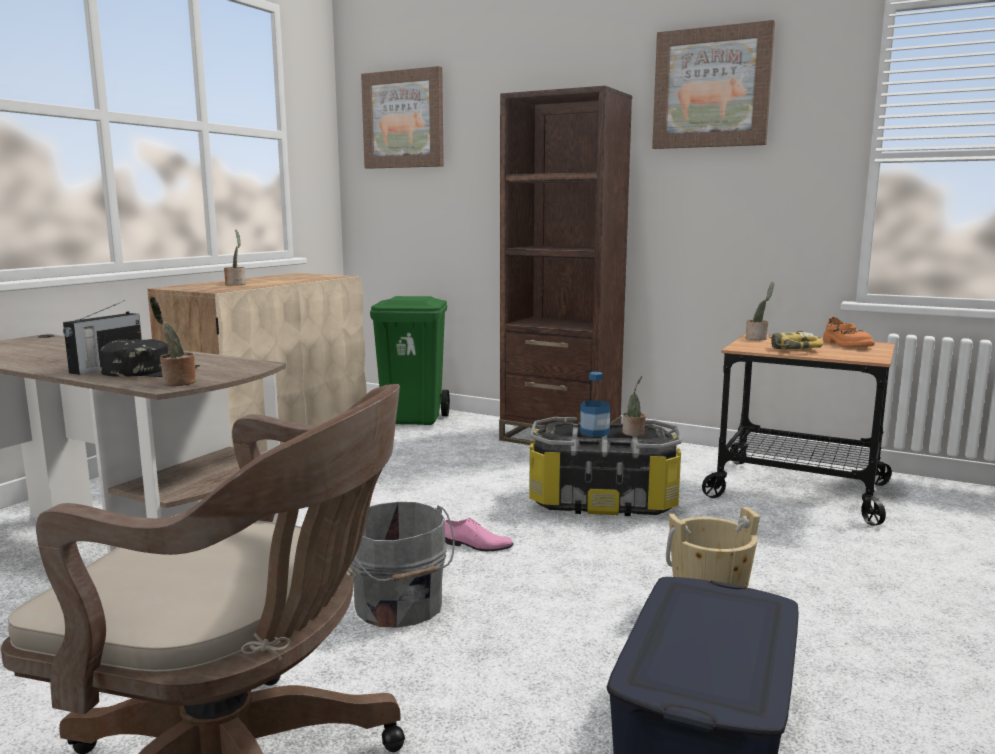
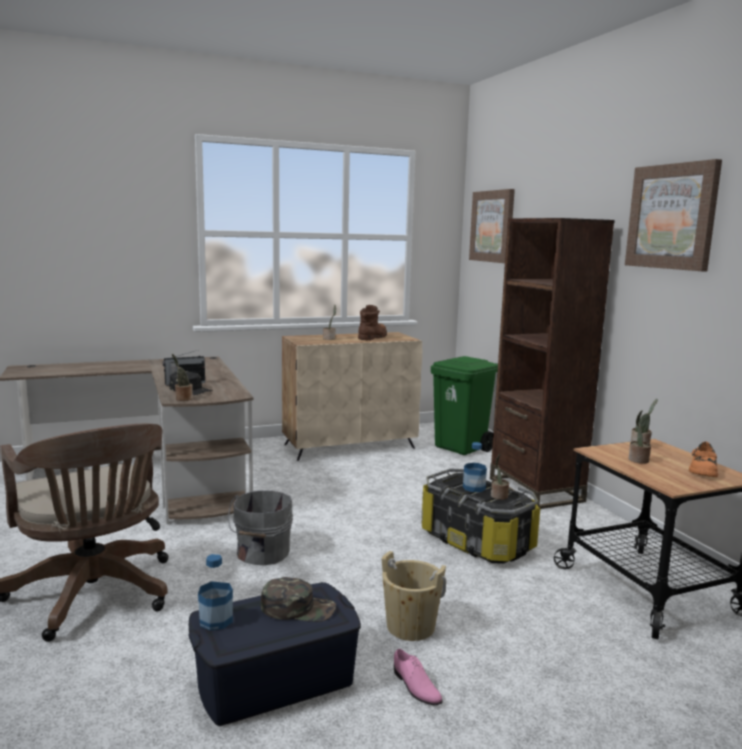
camera: 40 degrees right, 0 degrees up
(289, 278) = (372, 337): none -> brown boot
(477, 545) = (353, 538): pink shoe -> pink shoe (415, 686)
(662, 678) = (216, 620): none -> bottle
(706, 615) = (298, 608): none -> green cap
(790, 348) = (638, 460): power drill -> potted plant

